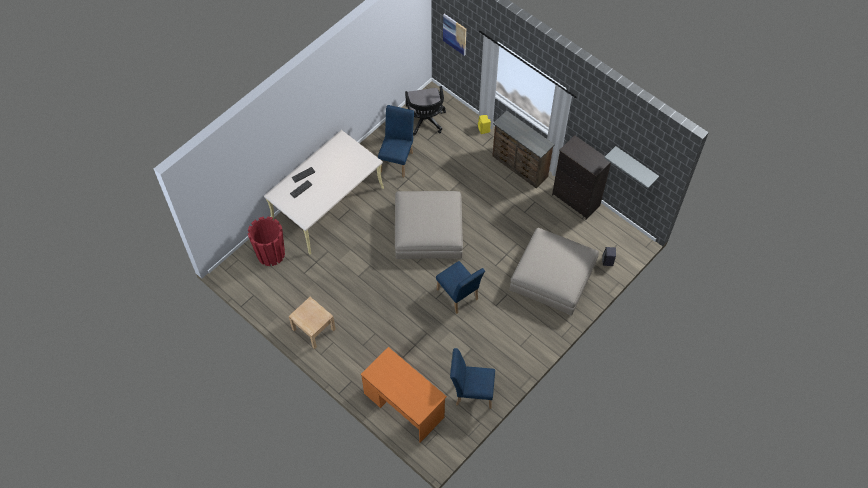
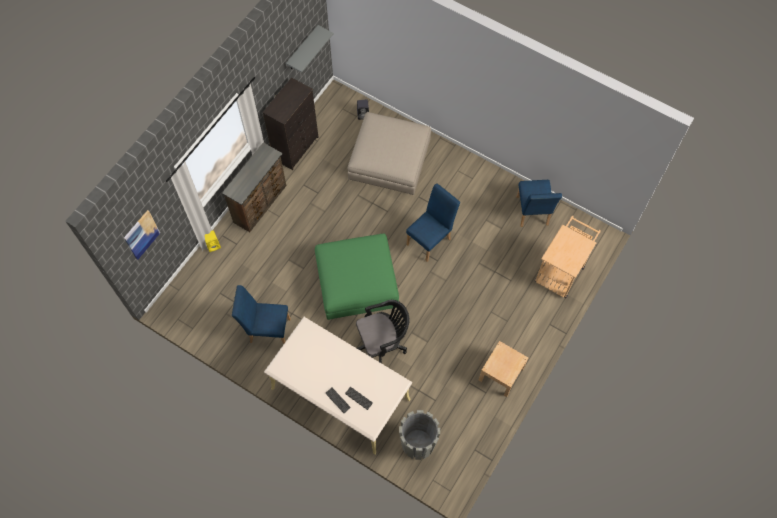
camera: 100 degrees left, 5 degrees up
(271, 254) = (418, 443): red planter -> grey planter
(404, 405) = (561, 270): orange desk -> beige cart
(425, 121) = (208, 309): black office chair -> black office chair (382, 343)
(428, 230) = (357, 281): beige ottoman -> green ottoman

